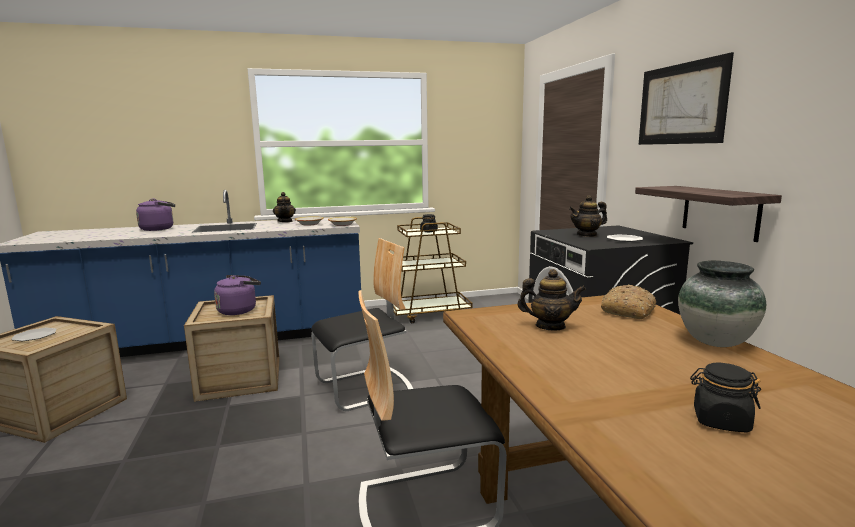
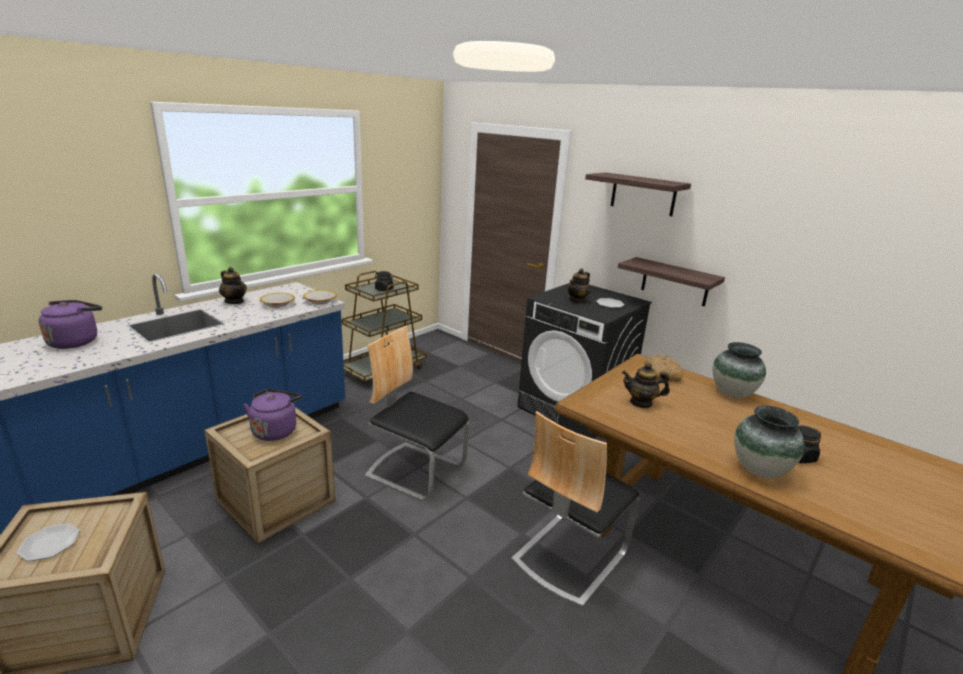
camera: 35 degrees left, 10 degrees up
(365, 388) = (416, 471): chair -> chair turned 90 degrees counterclockwise
(550, 326) = (641, 402): teapot -> teapot turned 150 degrees counterclockwise
(611, 416) = (759, 470): none -> vase
(681, 104) = (643, 194): picture -> shelf

